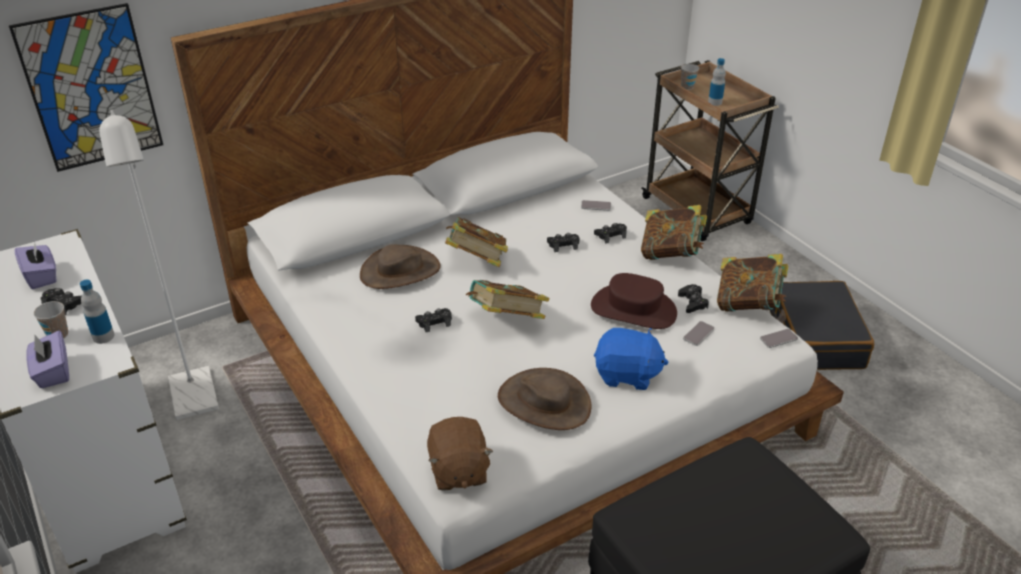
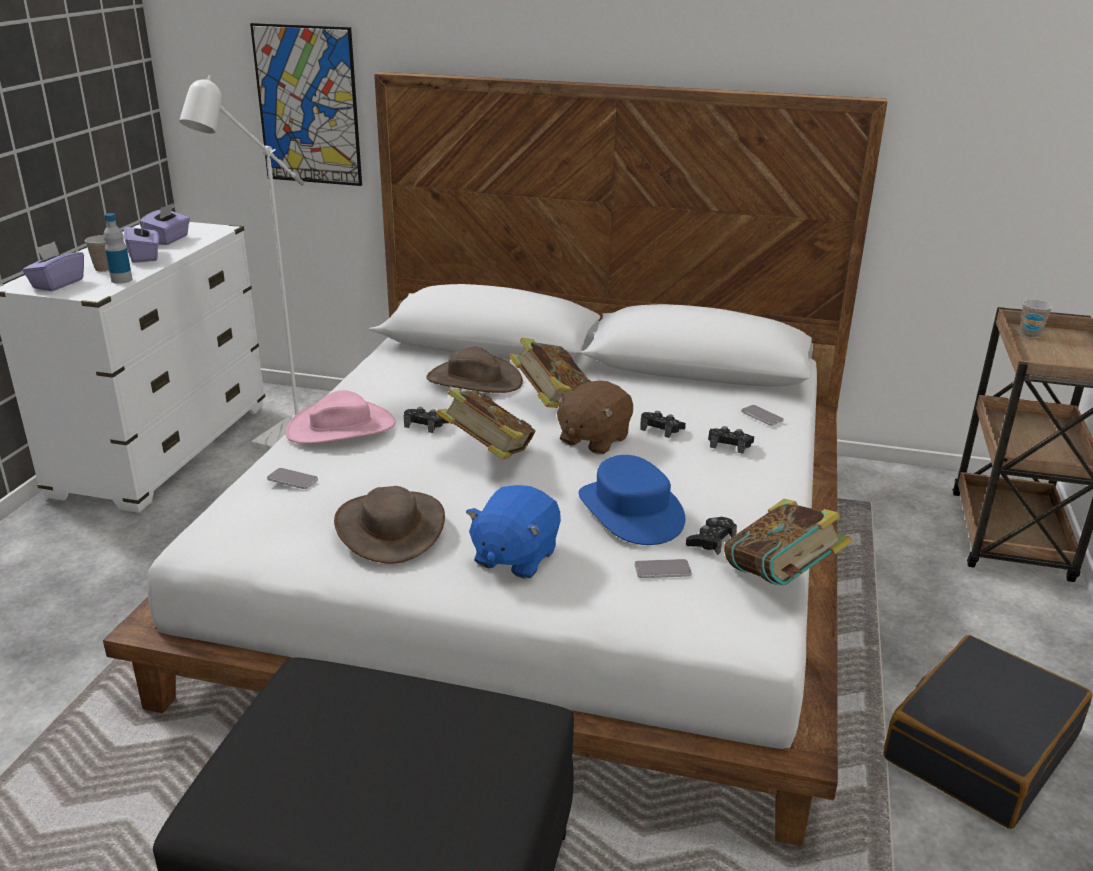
camera: 45 degrees right, 10 degrees down
(64, 304) = (145, 256): black game controller -> purple tissue box
(386, 358) = (341, 427): none -> pink hat
(458, 471) = (229, 531): brown plush toy -> brown plush toy (593, 439)
(627, 375) = (514, 557): blue plush toy -> blue plush toy turned 60 degrees clockwise
(633, 309) = (631, 511): brown hat -> blue hat
(671, 254) = (772, 490): book -> none
(715, 102) = (1043, 358): bottle -> none
(778, 339) = (757, 631): phone -> phone (292, 479)

